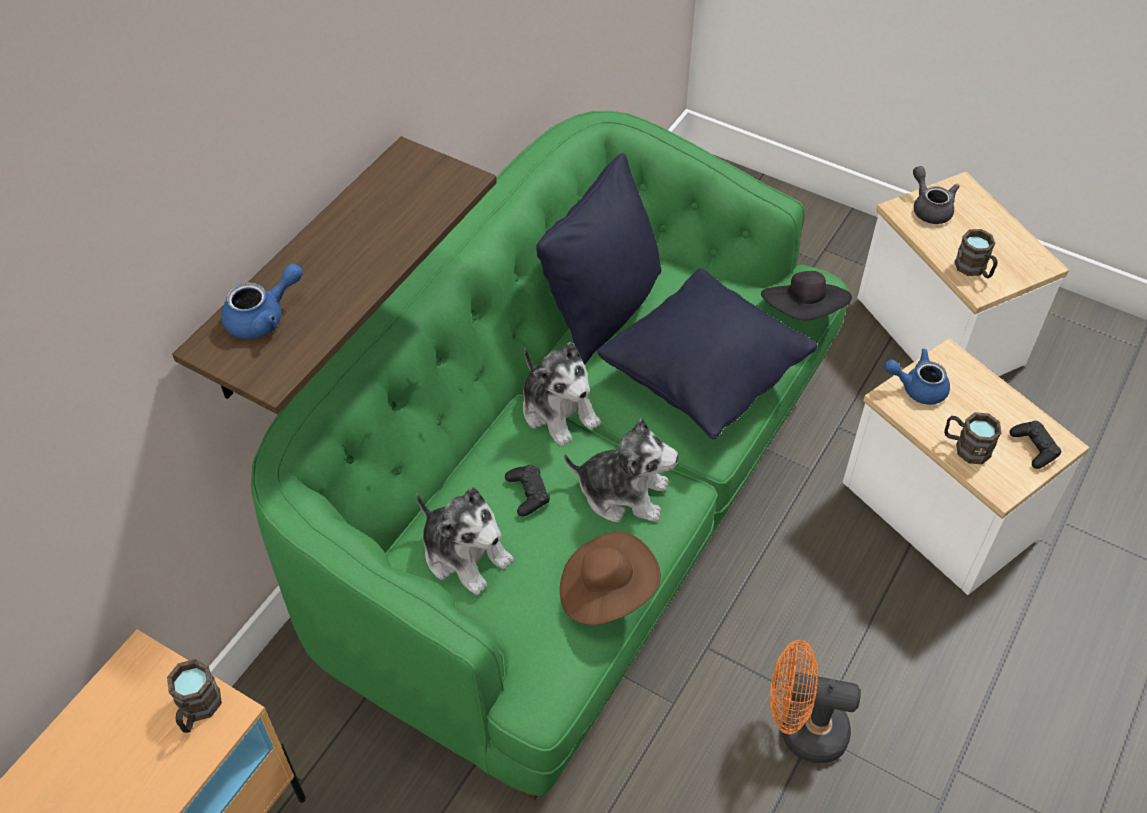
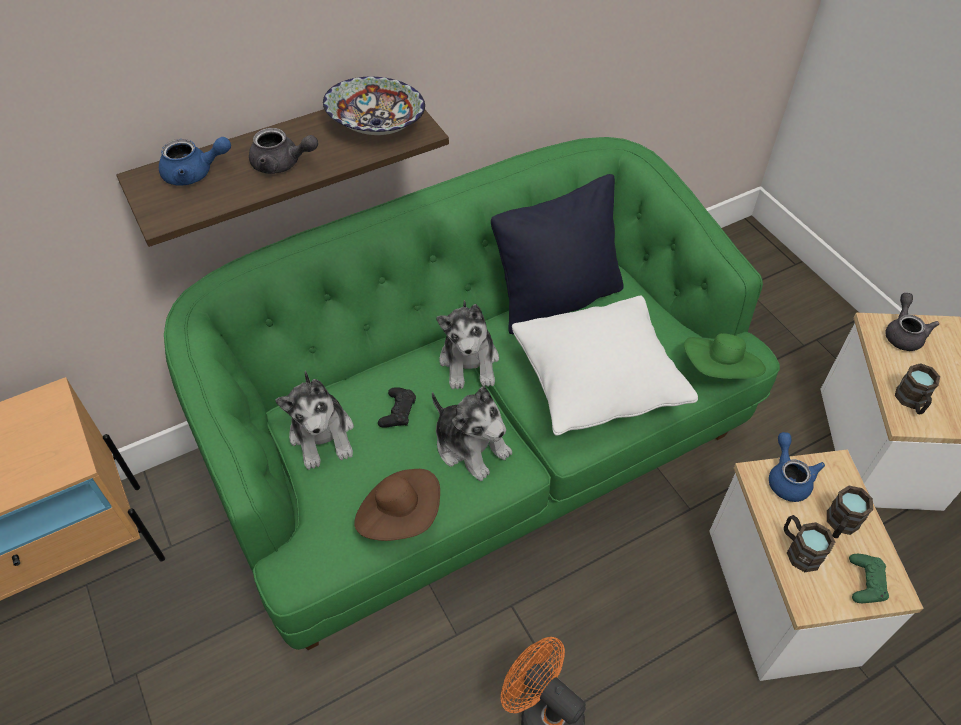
camera: 30 degrees right, 0 degrees up
(197, 710) = (55, 452): brown mug -> brown mug (840, 525)
(350, 270) = (282, 164): none -> grey teapot
(414, 192) = (377, 126): none -> bowl
(703, 378) = (597, 386): black pillow -> white pillow
(803, 313) = (720, 371): black hat -> green hat
(917, 387) = (788, 478): blue teapot -> blue teapot turned 45 degrees clockwise
(1034, 448) = (866, 582): black game controller -> green game controller

